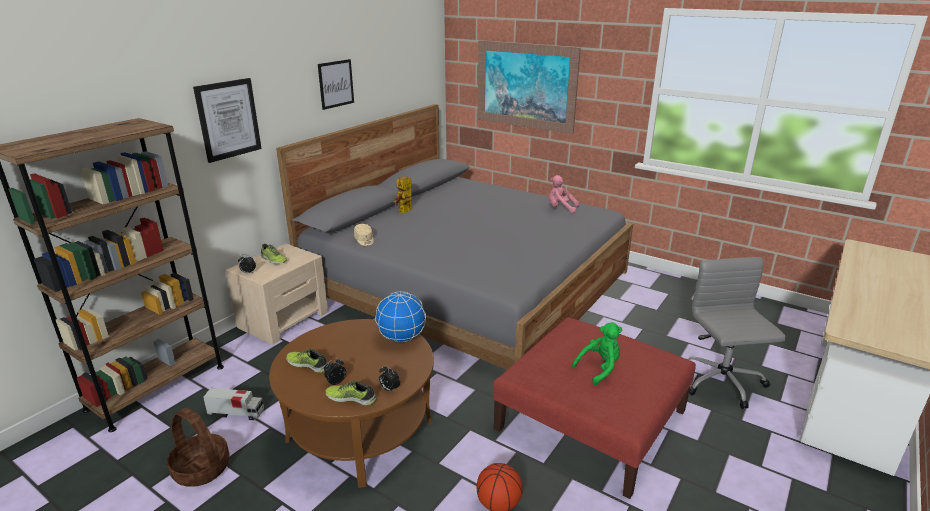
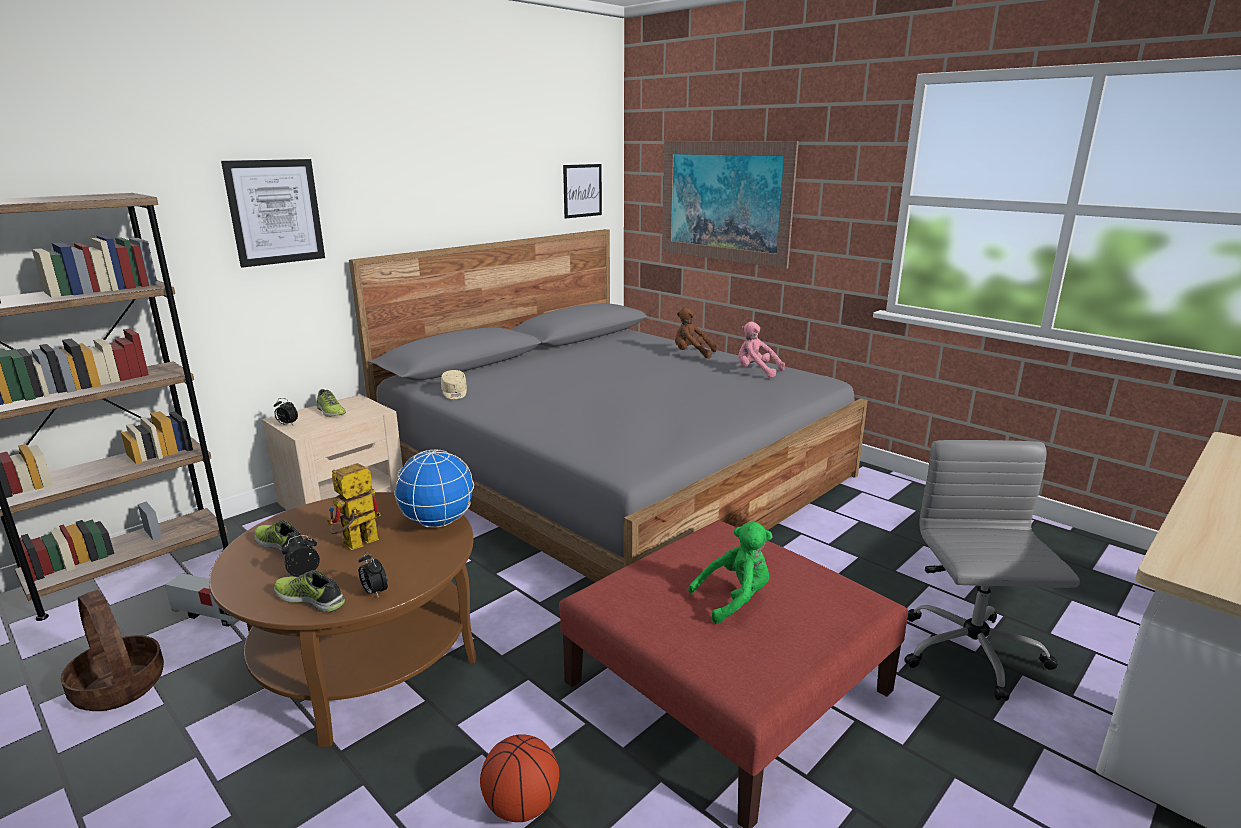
camera: 10 degrees right, 5 degrees down
(336, 84) = (447, 183): picture -> picture (582, 190)
(404, 212) = (530, 364): toy robot -> toy robot (355, 546)
(511, 196) = (692, 354): none -> brown plush toy

